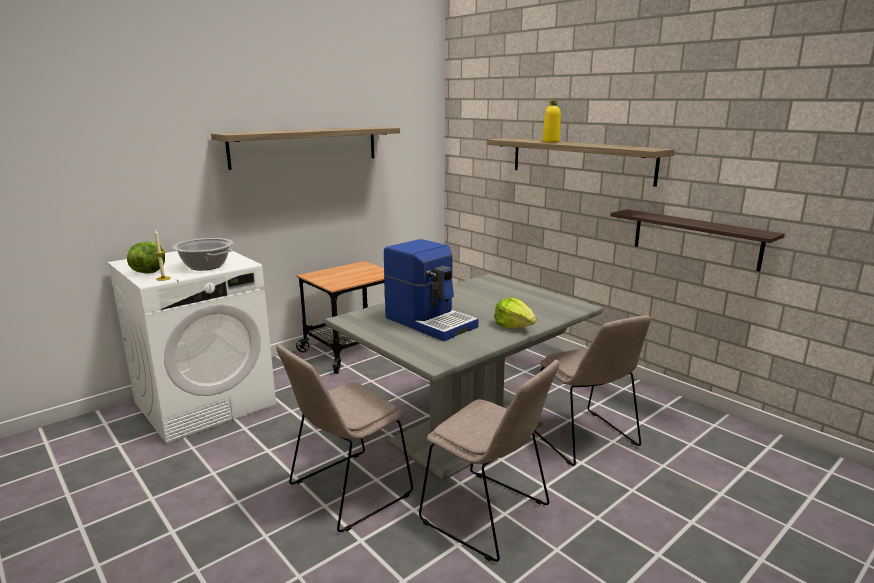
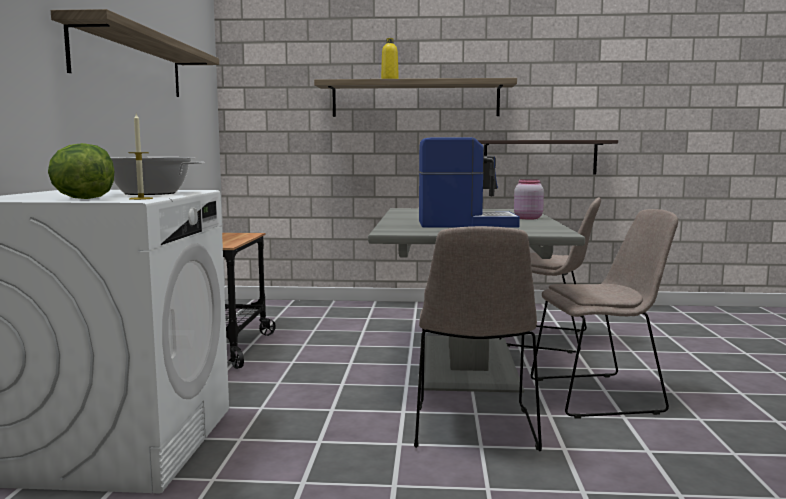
camera: 45 degrees left, 10 degrees down
(514, 326) = (527, 218): lettuce -> pink jar

